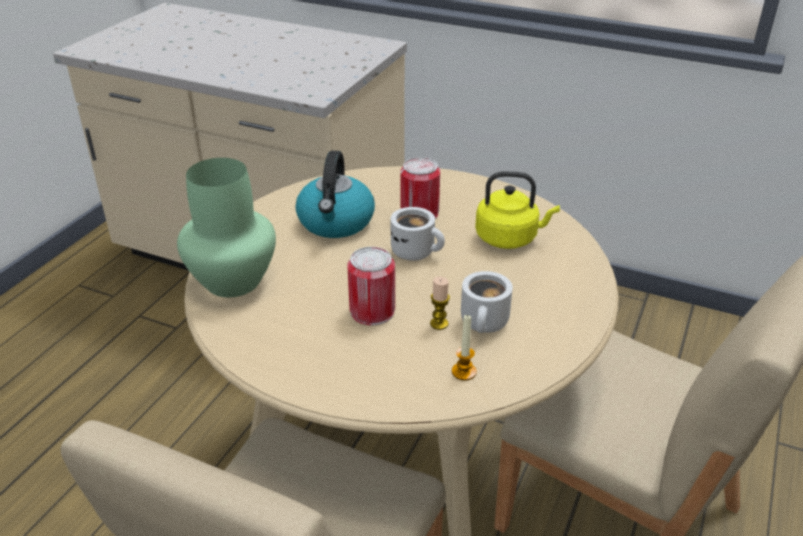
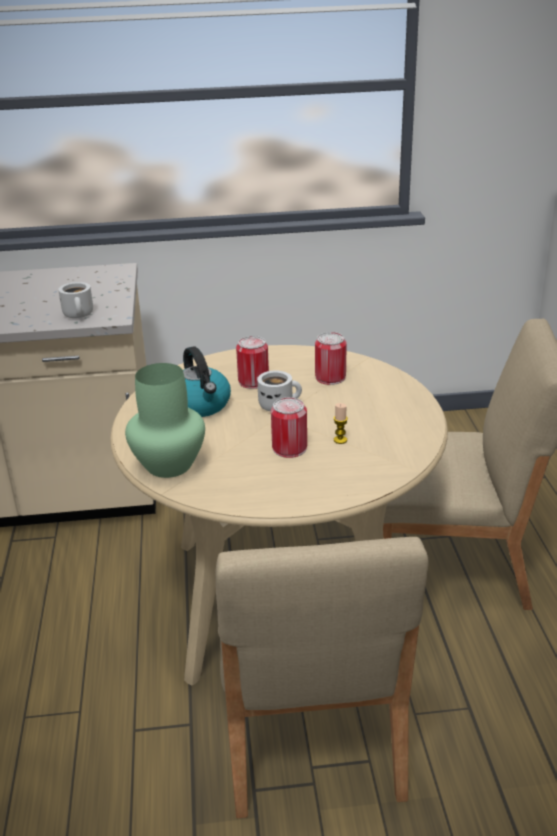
camera: 30 degrees left, 5 degrees down
(464, 372) = (384, 459): candle -> none
(486, 324) = (369, 430): white mug -> white mug (80, 315)
(509, 238) = (330, 377): yellow kettle -> can

